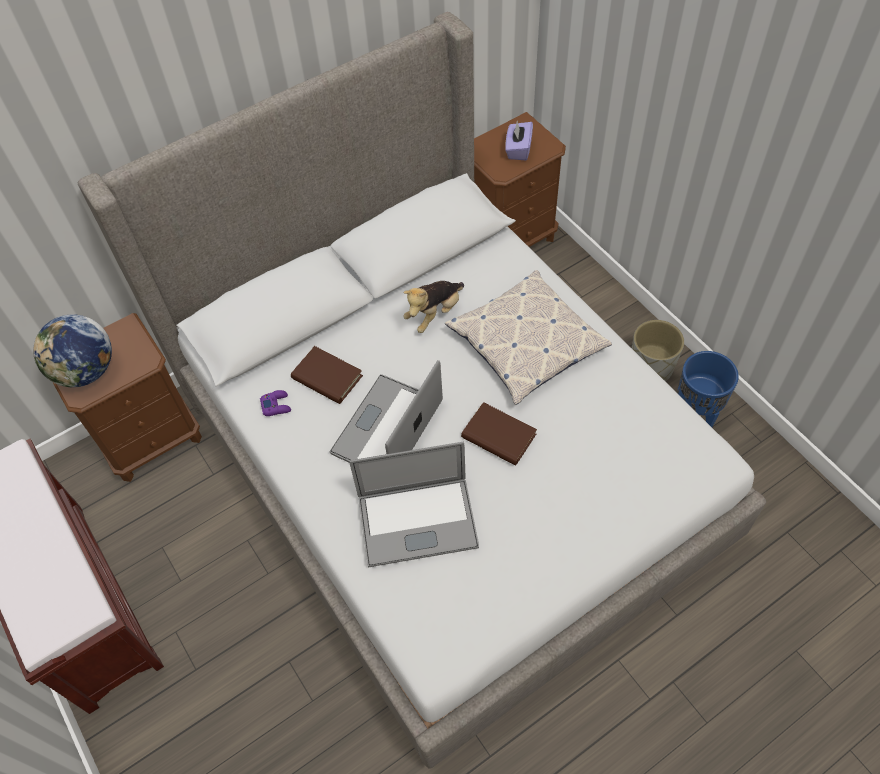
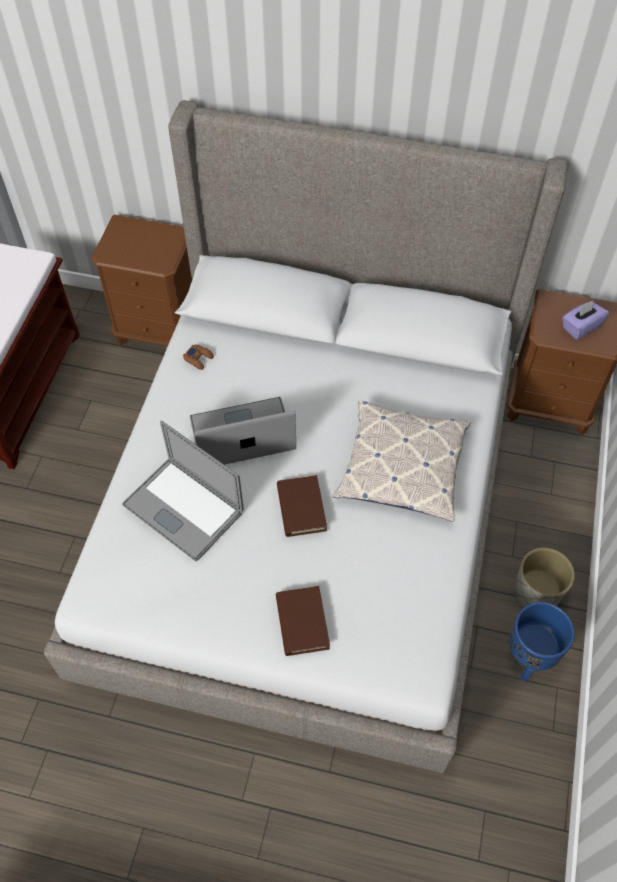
camera: 45 degrees right, 0 degrees up
(86, 371) = (125, 242): globe -> none
(276, 405) = (198, 359): purple game controller -> brown game controller
(327, 377) = (248, 369): brown book -> brown book (302, 622)
(434, 313) = (368, 390): plush toy -> none

